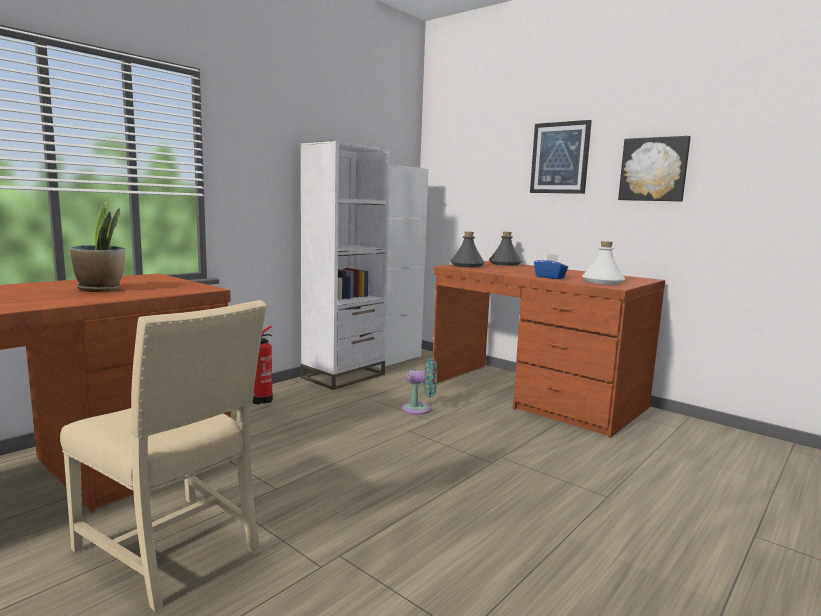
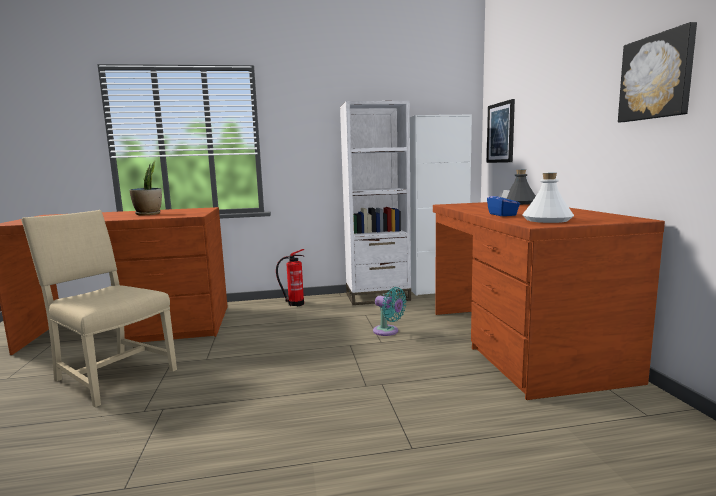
camera: 40 degrees right, 0 degrees up
(174, 550) = (111, 375): beige chair -> beige chair turned 135 degrees clockwise
(467, 265) = (468, 204): grey bottle -> none
(560, 158) = (572, 83): picture -> picture (501, 133)

